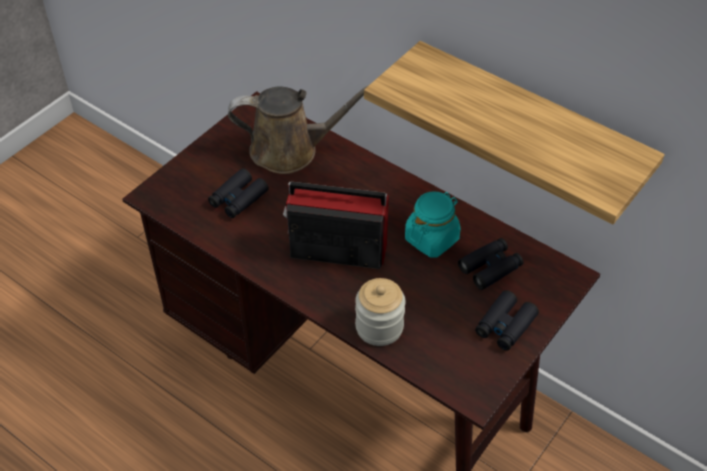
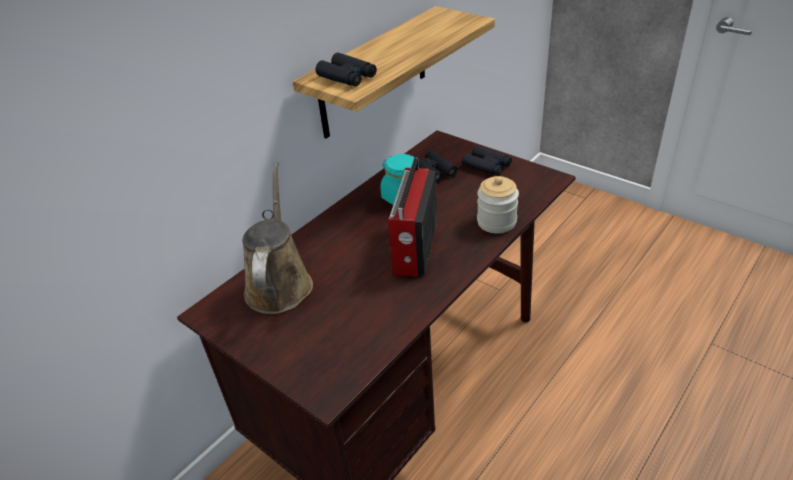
camera: 85 degrees left, 10 degrees down
(238, 199) = (342, 318): black binoculars -> black binoculars (347, 77)

